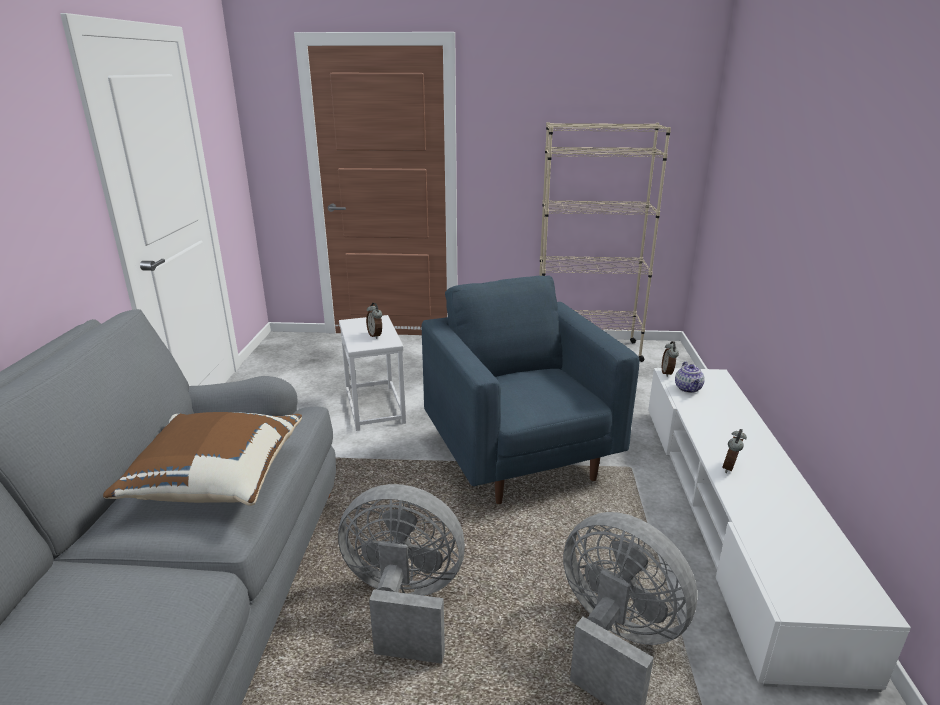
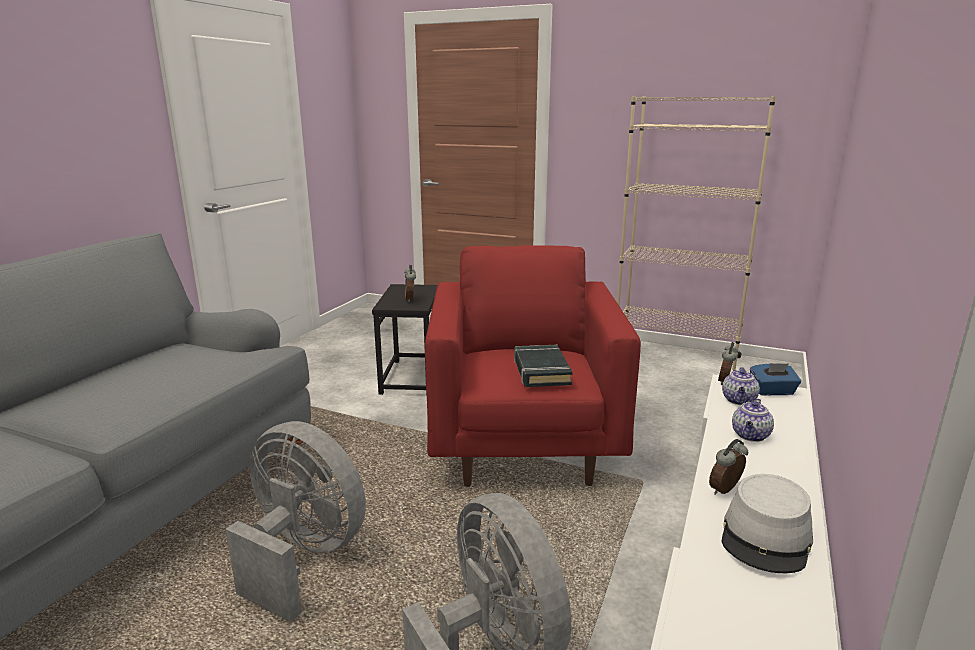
camera: 20 degrees right, 5 degrees down
(216, 479) = (144, 384): brown pillow -> none
(376, 407) = (412, 377): white side table -> black side table
(520, 457) = (524, 447): blue armchair -> red armchair
(551, 393) = (541, 371): none -> black book
(705, 376) = (772, 391): none -> blue tissue box
(716, 418) = (750, 436): none -> teapot
(779, 498) = (766, 537): none -> grey hat

